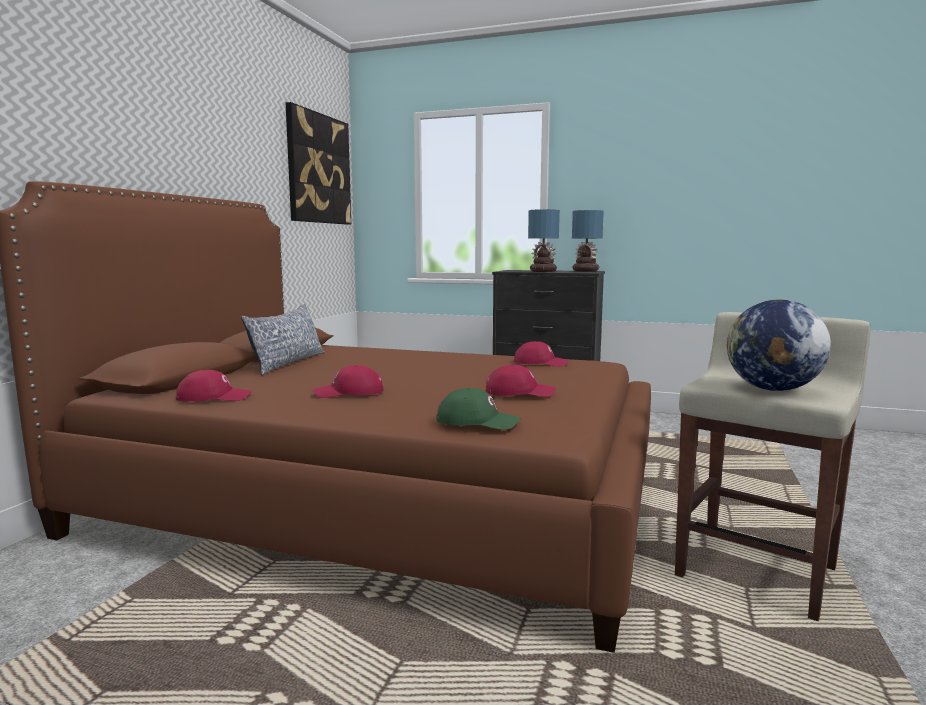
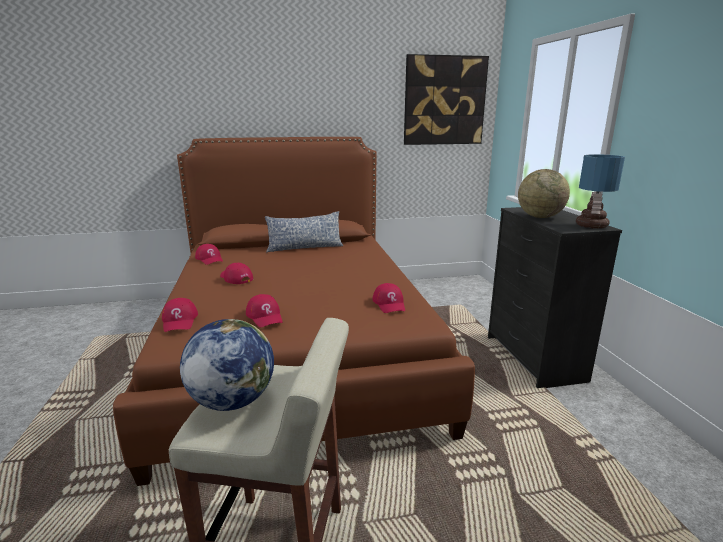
camera: 60 degrees right, 10 degrees up
(477, 421) = (180, 320): green cap -> red cap
(542, 271) = (539, 217): table lamp -> globe

